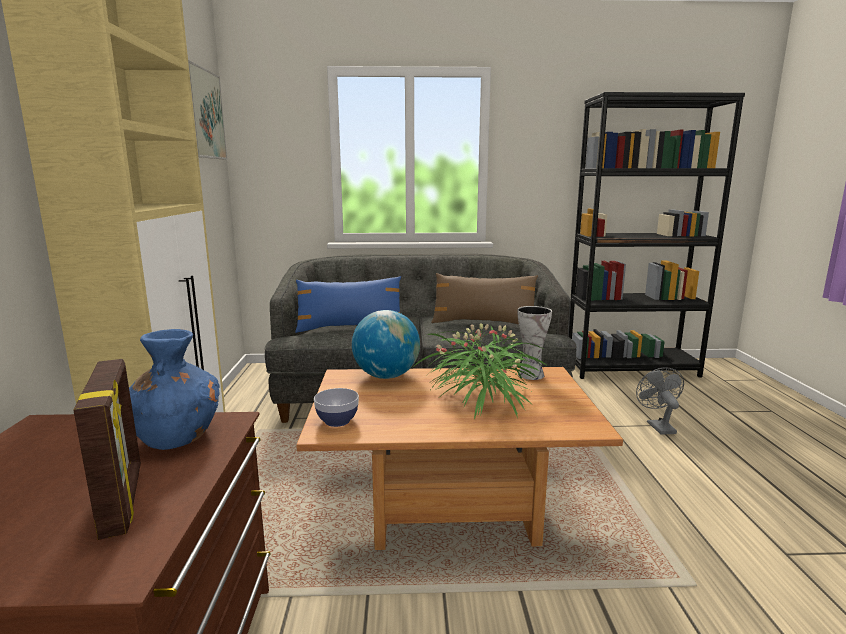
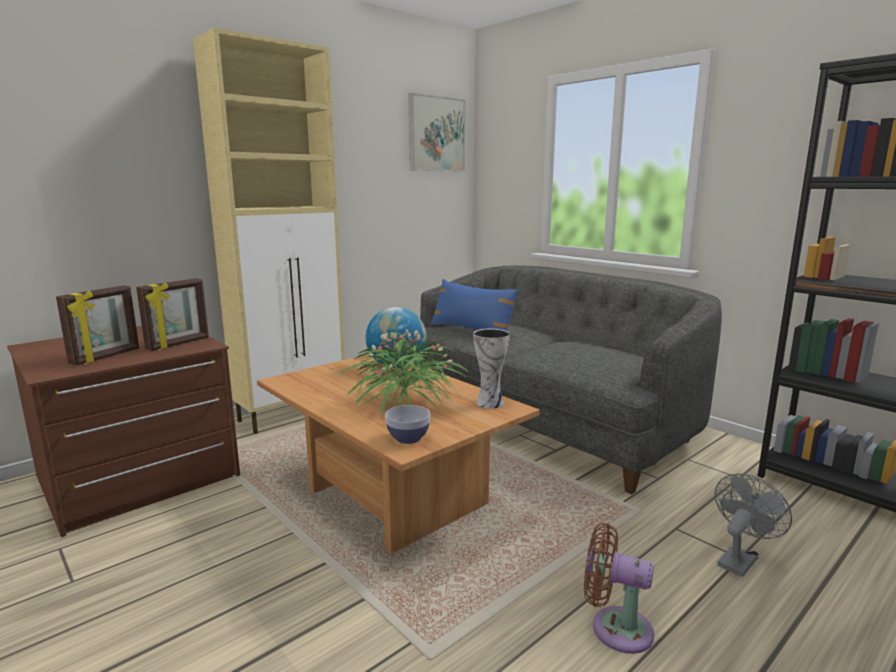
camera: 50 degrees right, 0 degrees up
(177, 436) = (178, 344): blue vase -> picture frame
(337, 421) = (301, 378): bowl -> bowl (408, 438)
(483, 323) = (586, 356): brown pillow -> none
(699, 494) = (615, 628): none -> brown fan

